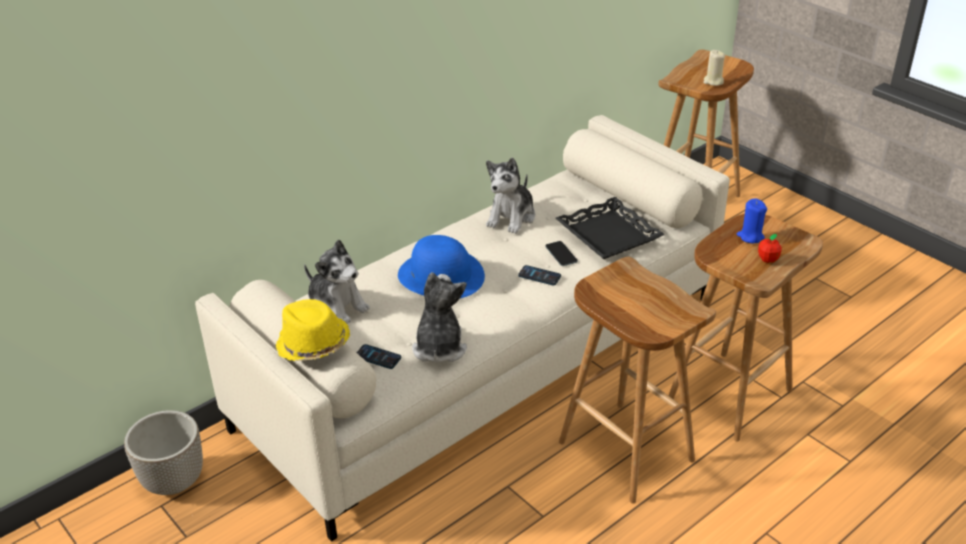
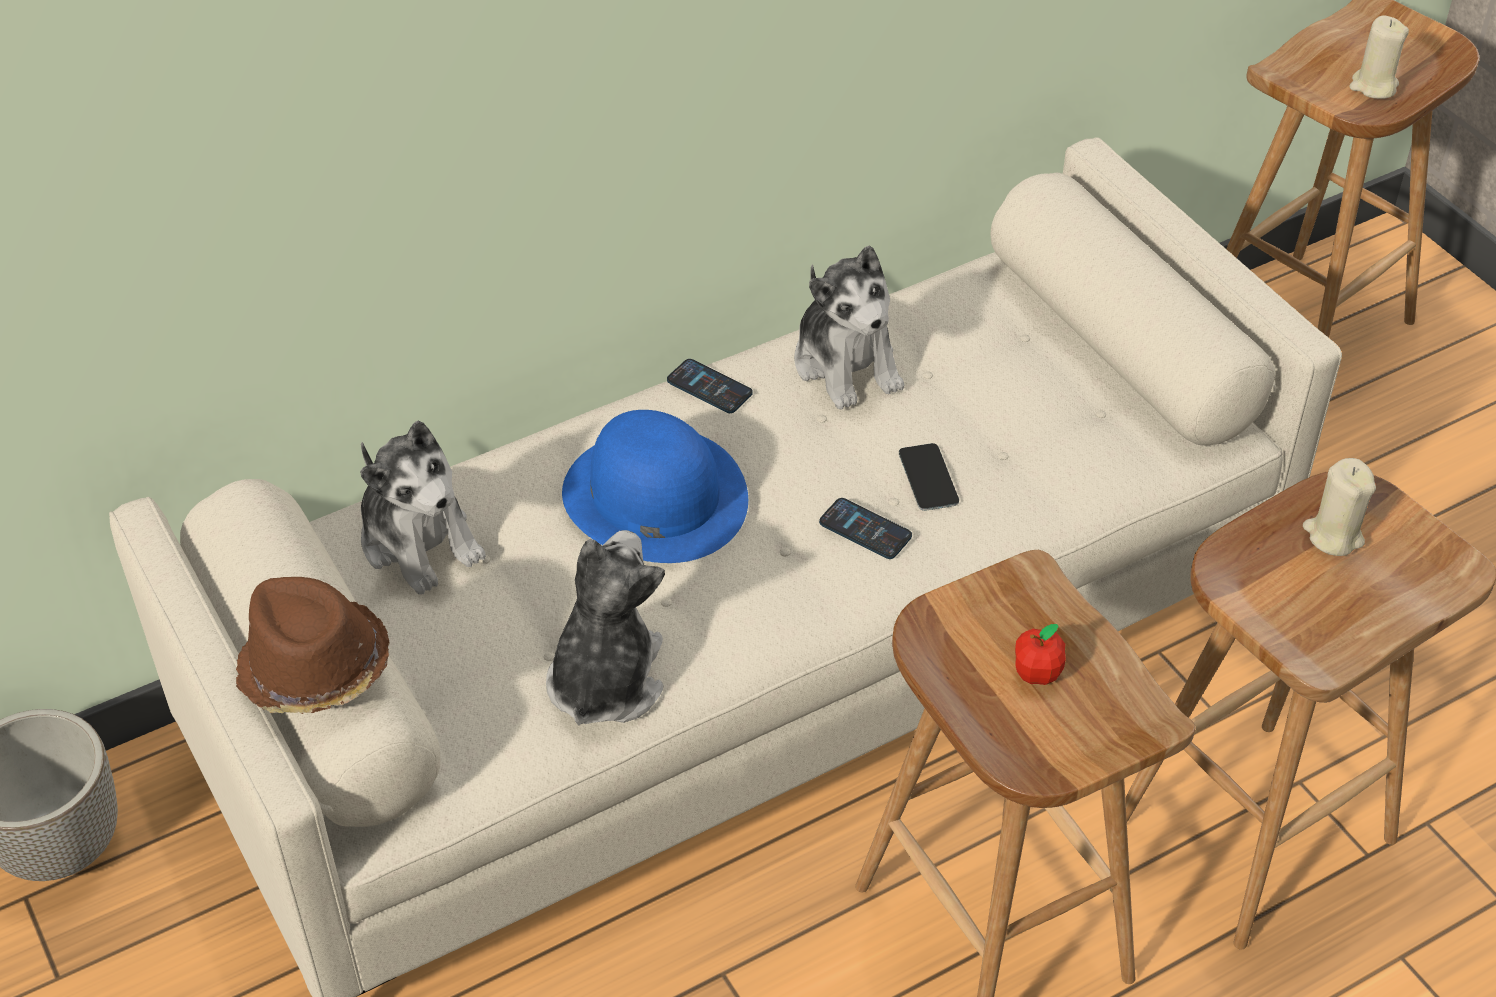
camera: 10 degrees right, 10 degrees up
(313, 345) = (314, 668): yellow hat -> brown hat
(378, 357) = (471, 685): phone -> phone (709, 387)
(511, 217) = (847, 364): plush toy -> plush toy turned 60 degrees counterclockwise
(609, 235) = (1047, 442): black tray -> none
(750, 236) = (1333, 535): blue candle -> beige candle
(767, 259) = (1354, 605): apple -> apple (1037, 673)

